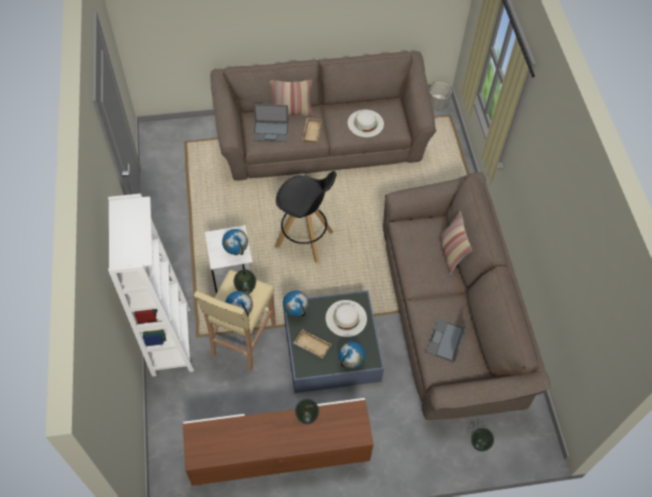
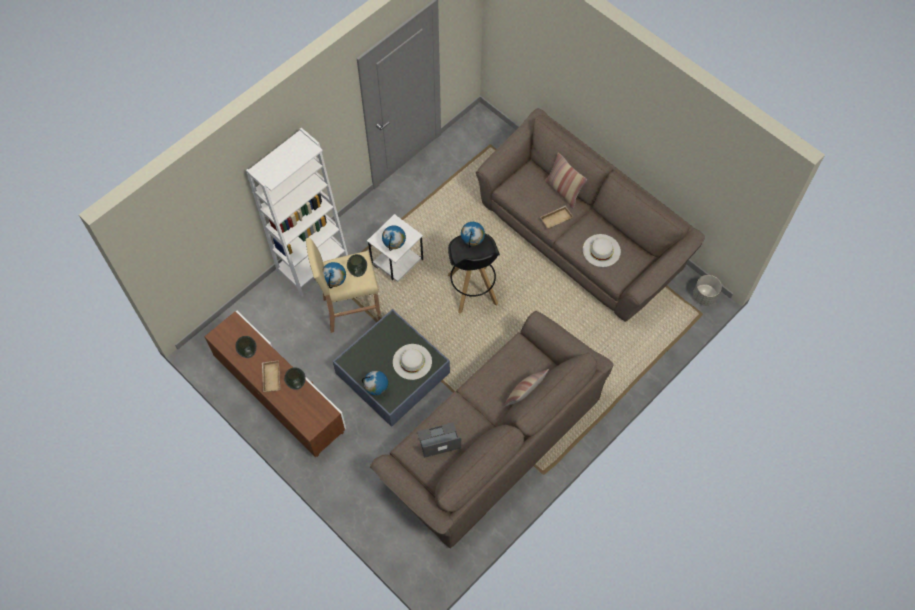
camera: 55 degrees right, 5 degrees up
(271, 131) = (530, 191): laptop -> none
(296, 312) = (389, 324): globe -> globe (472, 243)
(311, 346) = (369, 353): beige tray -> beige tray (270, 377)
(478, 445) = (392, 531): vase -> vase (248, 353)

